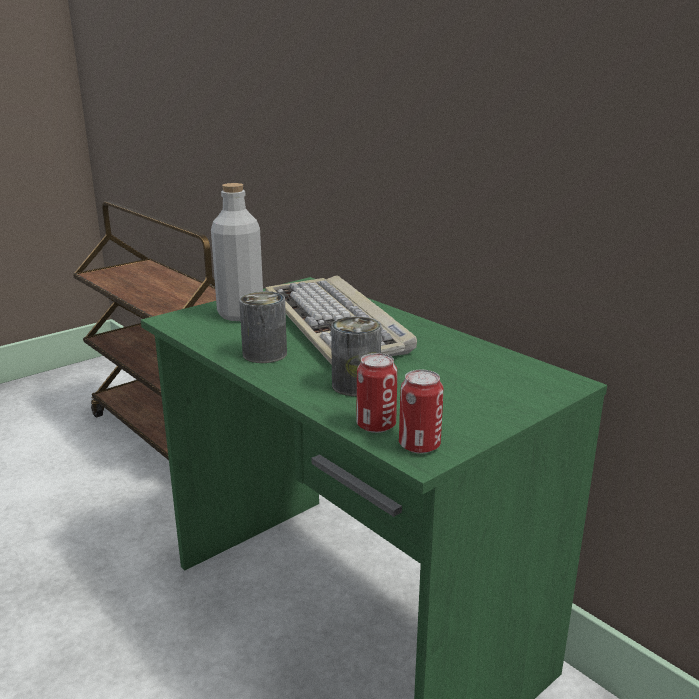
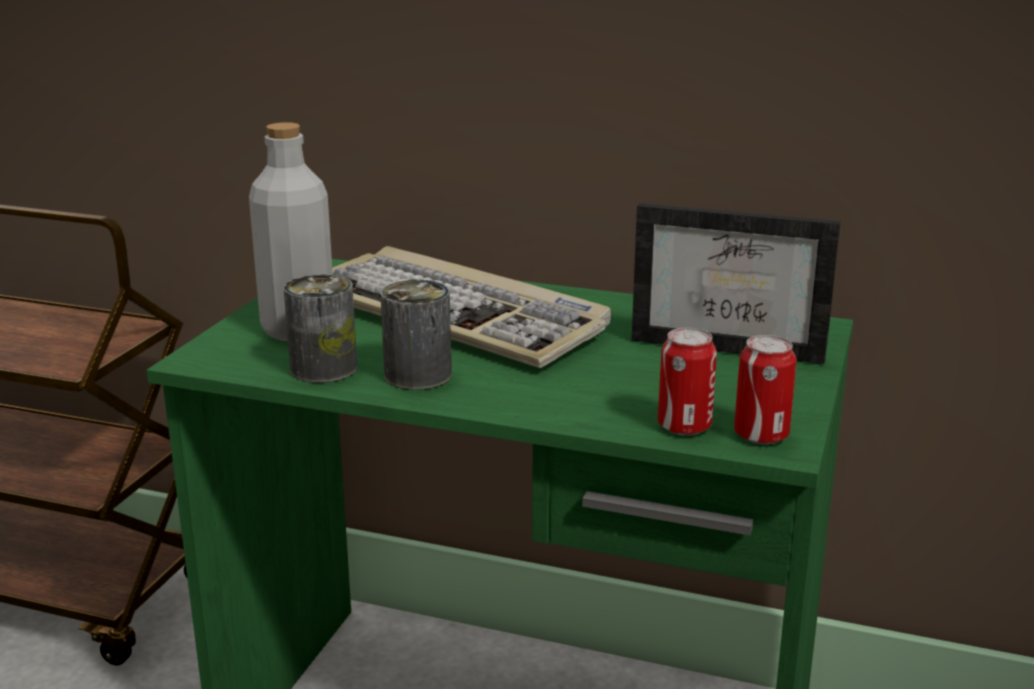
camera: 30 degrees left, 0 degrees up
(356, 385) = (593, 386): can -> can (323, 368)
(489, 380) = (733, 343): none -> picture frame

